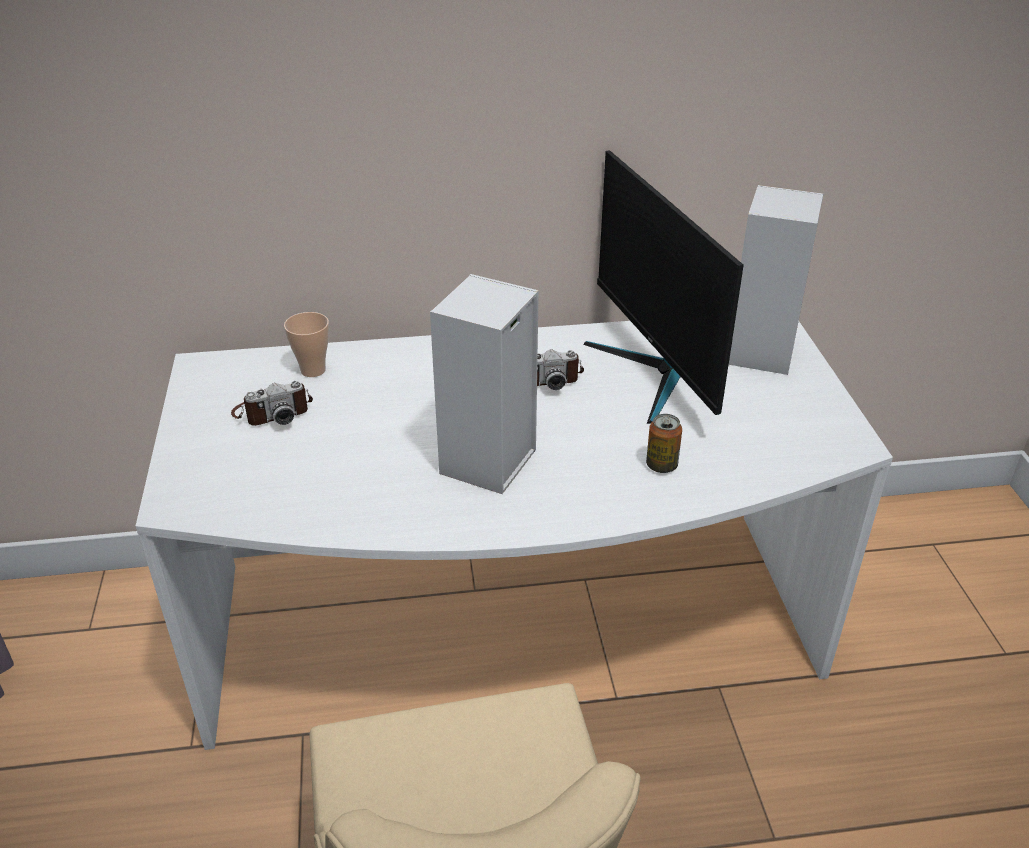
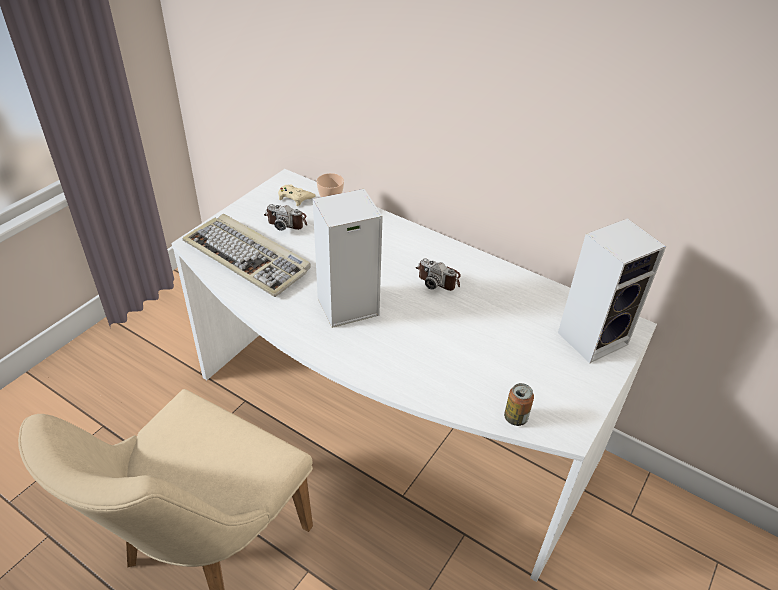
camera: 40 degrees right, 5 degrees up
(243, 380) = (295, 197): none -> beige game controller
(281, 480) = (248, 257): none -> keyboard
(656, 373) = (506, 313): monitor -> none
(661, 465) = (433, 366): can -> can (515, 417)

